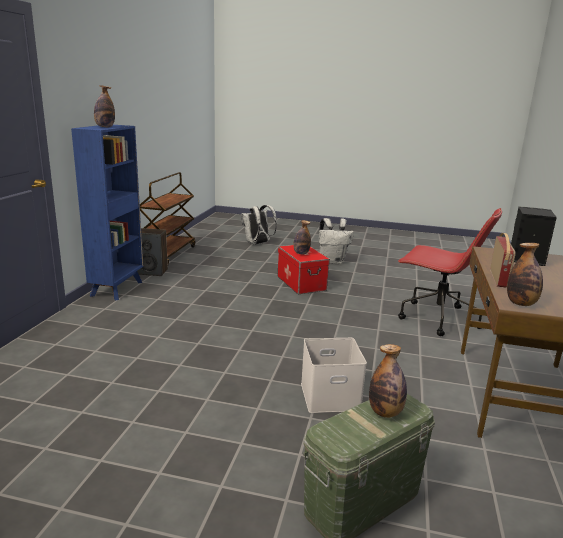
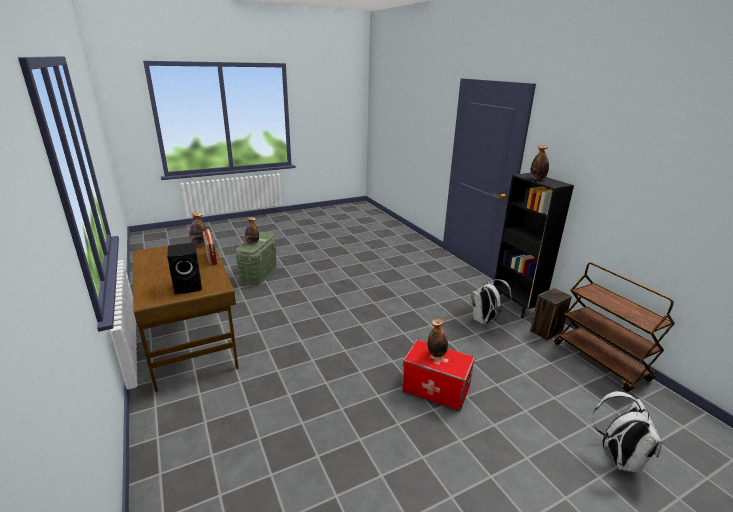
camera: 140 degrees right, 5 degrees up
(118, 288) = (516, 306): blue bookcase -> black bookcase
(329, 397) = (301, 299): white storage box -> none
(332, 261) = (477, 471): white backpack -> white backpack (484, 321)
(436, 318) = (272, 405): red office chair -> none

